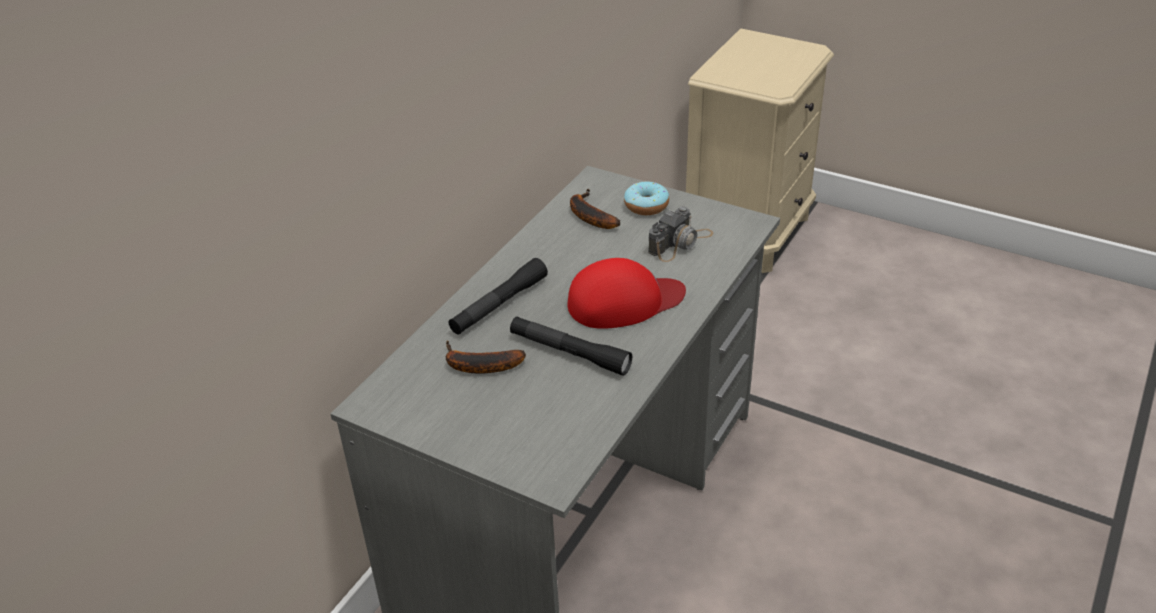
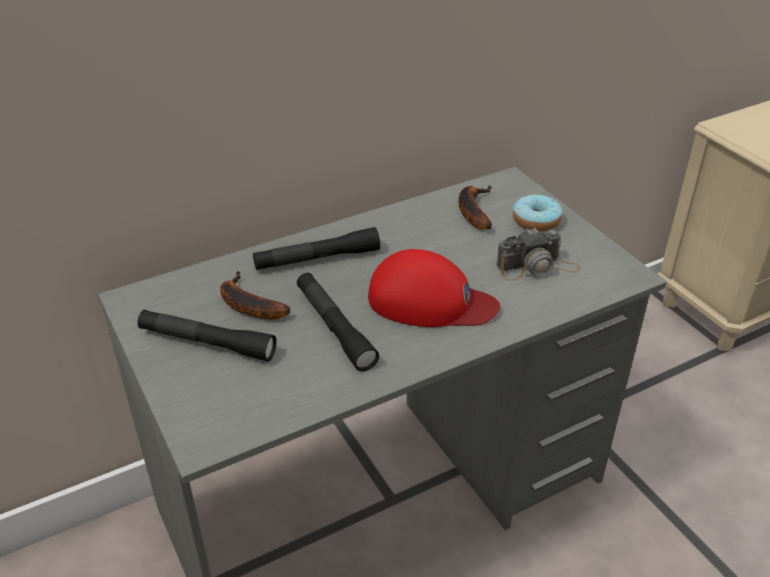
camera: 30 degrees right, 0 degrees up
(477, 409) = (207, 343): none -> black flashlight

